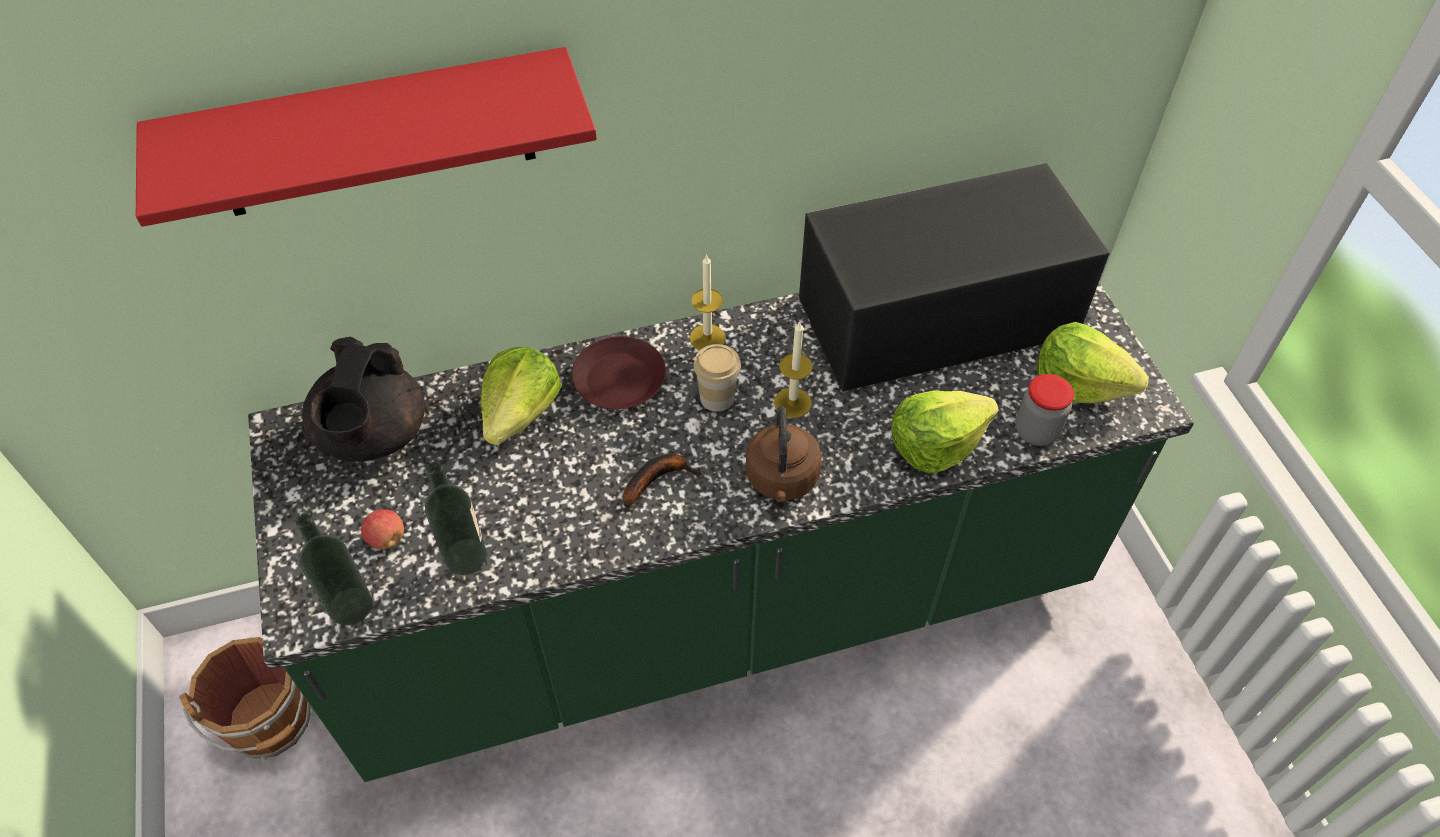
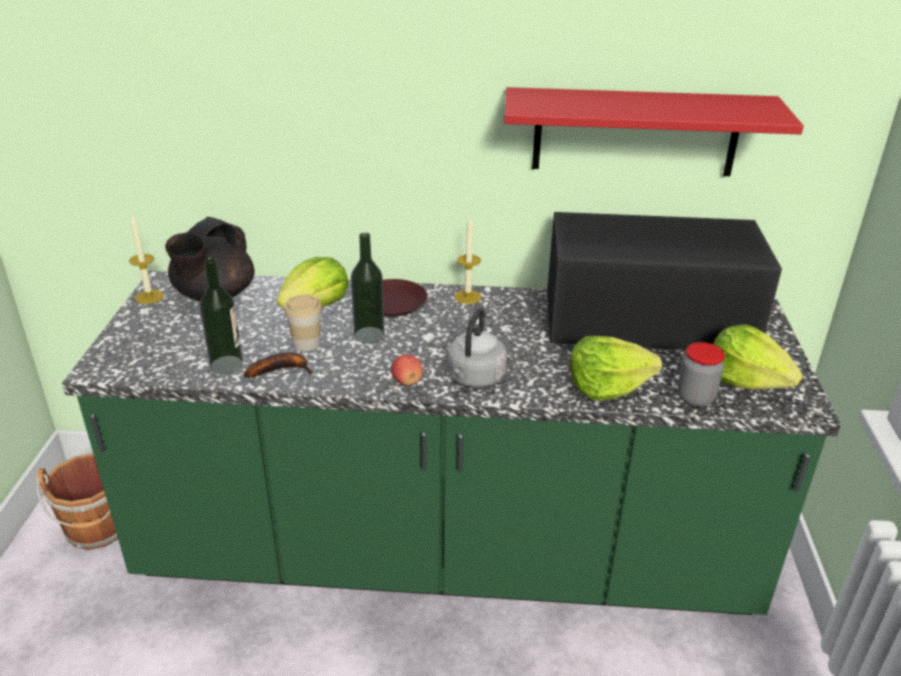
camera: 20 degrees right, 20 degrees down
(350, 606) = (135, 370): bottle -> bottle (369, 335)
(373, 135) = (261, 69): red shelf -> red shelf (635, 132)
(386, 538) = (184, 344): apple -> apple (407, 381)
(658, 479) = (384, 357): banana -> banana (281, 370)
(717, 398) = (455, 327): cup -> cup (306, 343)
(782, 480) = (474, 378): brown kettle -> grey kettle
(792, 403) = (508, 341): candle -> candle (149, 297)

